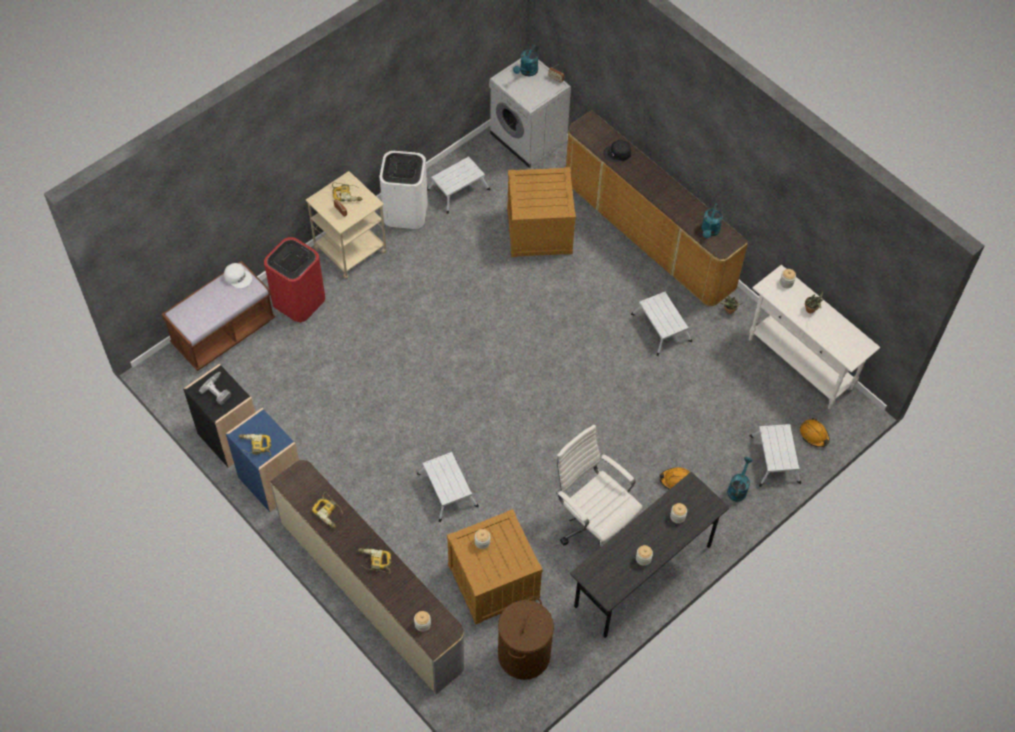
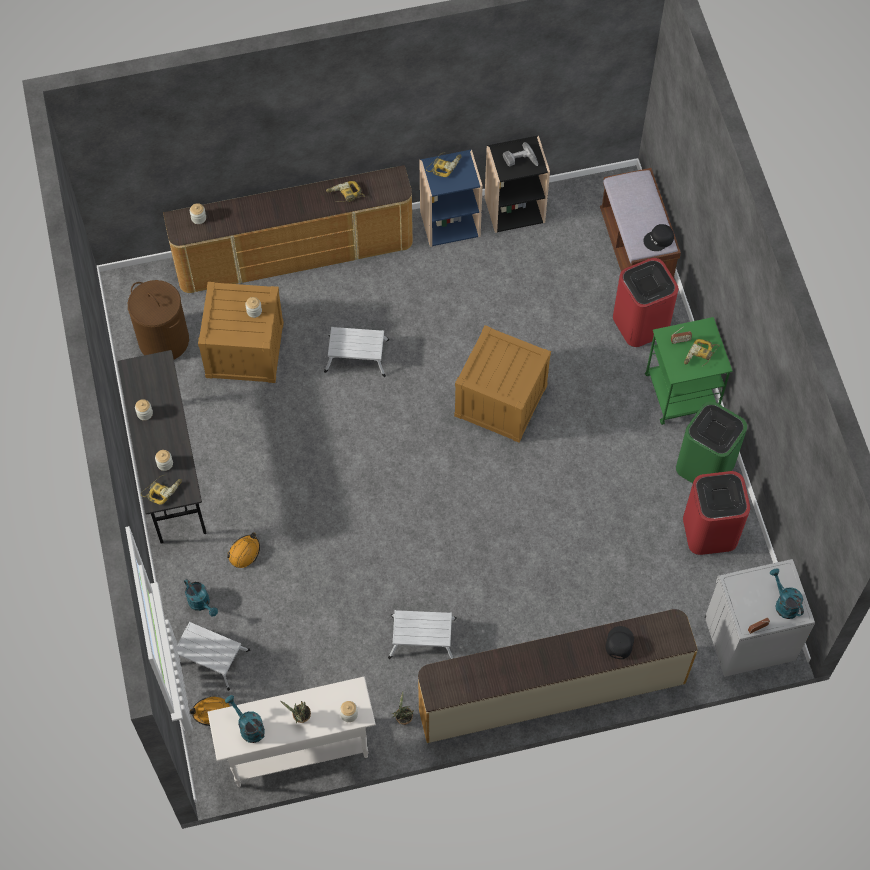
camera: 120 degrees right, 5 degrees up
(238, 277) = (659, 240): white cap -> black cap
(351, 249) = (681, 394): beige cart -> green cart
(372, 592) = (294, 254): grey cabinet -> brown cabinet
(374, 562) = (277, 208): power drill -> power drill (162, 490)
(406, 211) = (705, 466): white trash can -> green trash can
(458, 189) = (710, 531): white step ladder -> red trash can
(539, 230) = (612, 583): crate -> crate (501, 400)
(593, 525) = (245, 456): white office chair -> none
(709, 231) = (460, 678): turquoise watering can -> turquoise watering can (248, 727)

